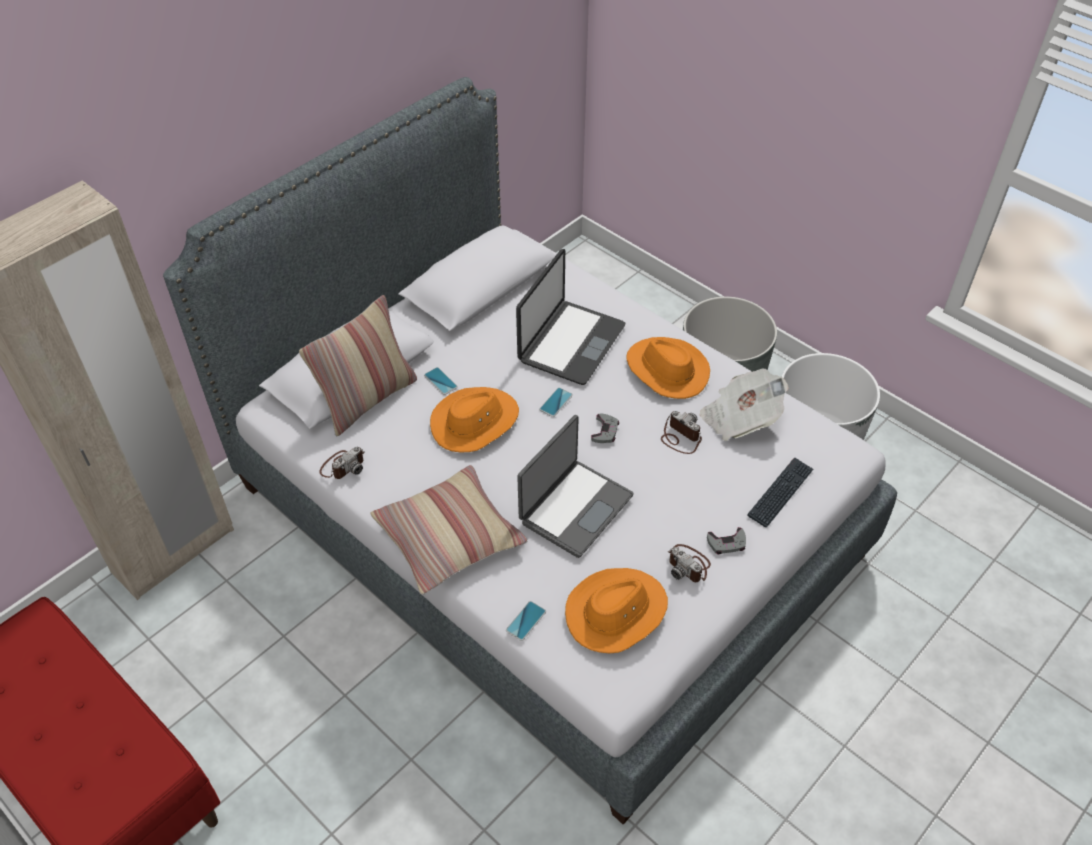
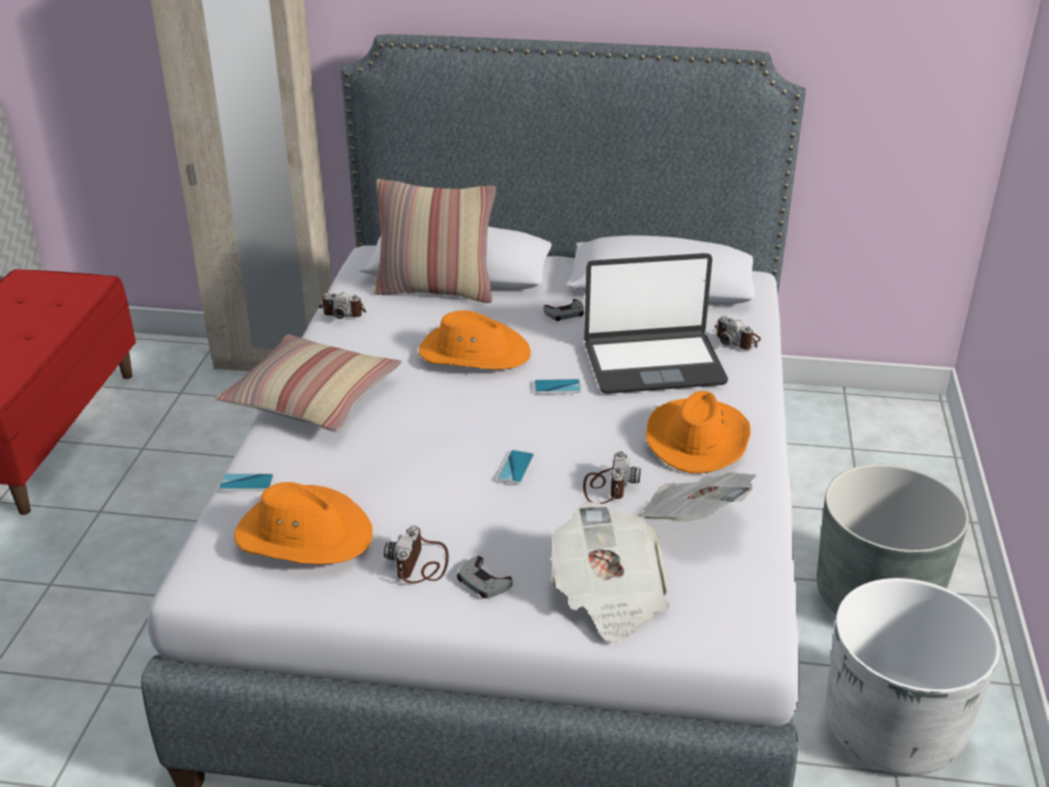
camera: 55 degrees right, 15 degrees down
(440, 381) = (504, 315): phone -> phone (516, 467)
(574, 508) = (421, 452): laptop -> none
(579, 291) = (737, 339): none -> camera
(605, 431) = (554, 432): grey game controller -> grey game controller (565, 313)
(780, 493) = (609, 597): keyboard -> newspaper

